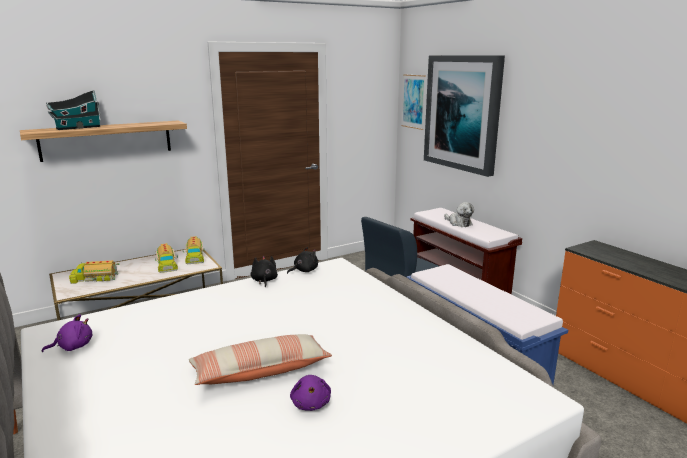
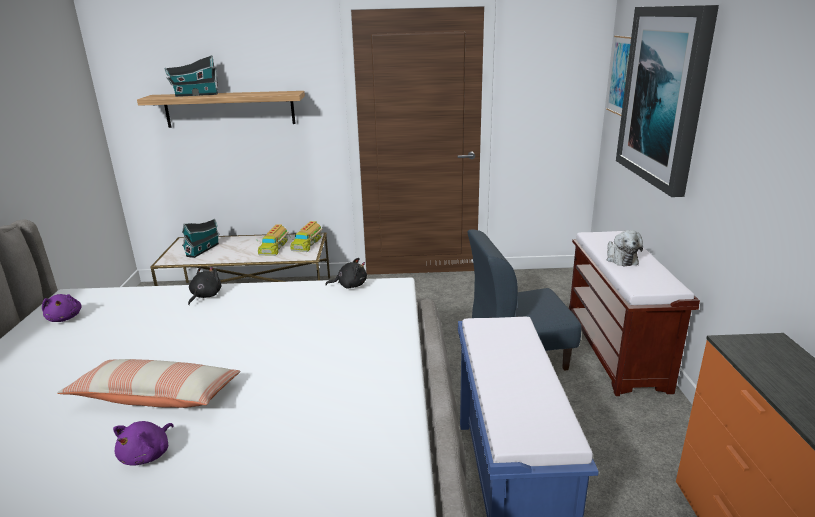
camera: 30 degrees right, 5 degrees up
(73, 346) = (65, 318): purple plush toy -> purple plush toy turned 60 degrees clockwise
(95, 278) = (204, 249): toy truck -> toy house
(264, 280) = (296, 288): black plush toy -> black plush toy (205, 296)

